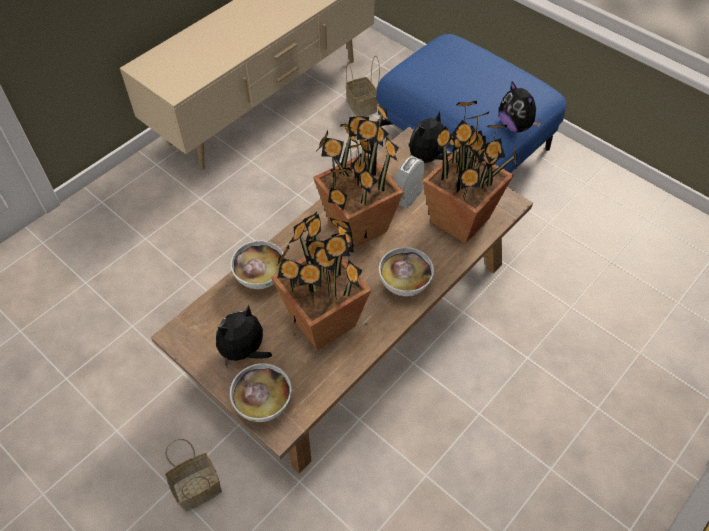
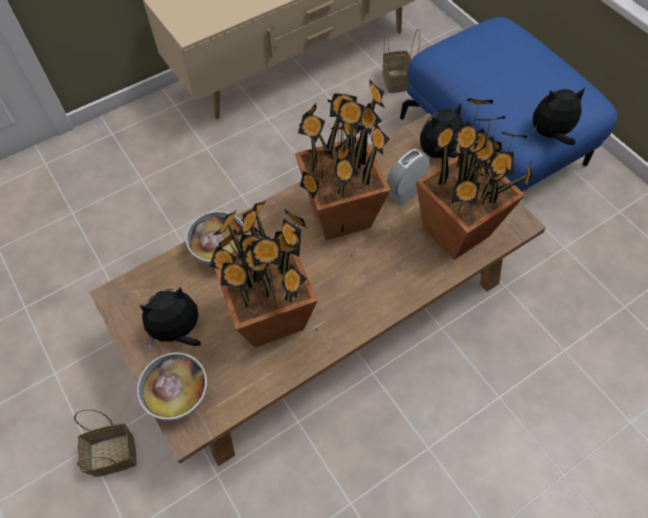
camera: 15 degrees right, 5 degrees up
(405, 284) = (372, 293): bowl -> none
(515, 126) = (549, 134): plush toy -> plush toy turned 105 degrees clockwise

